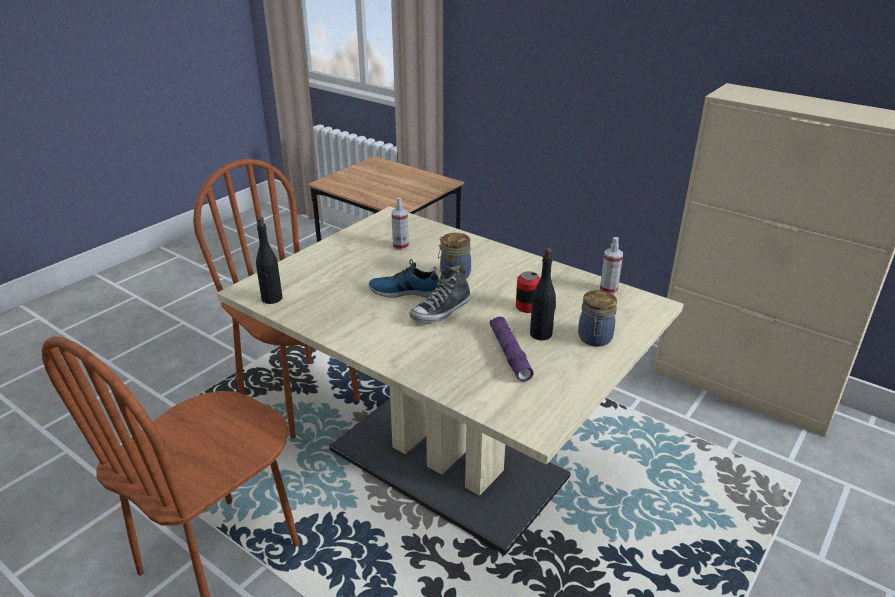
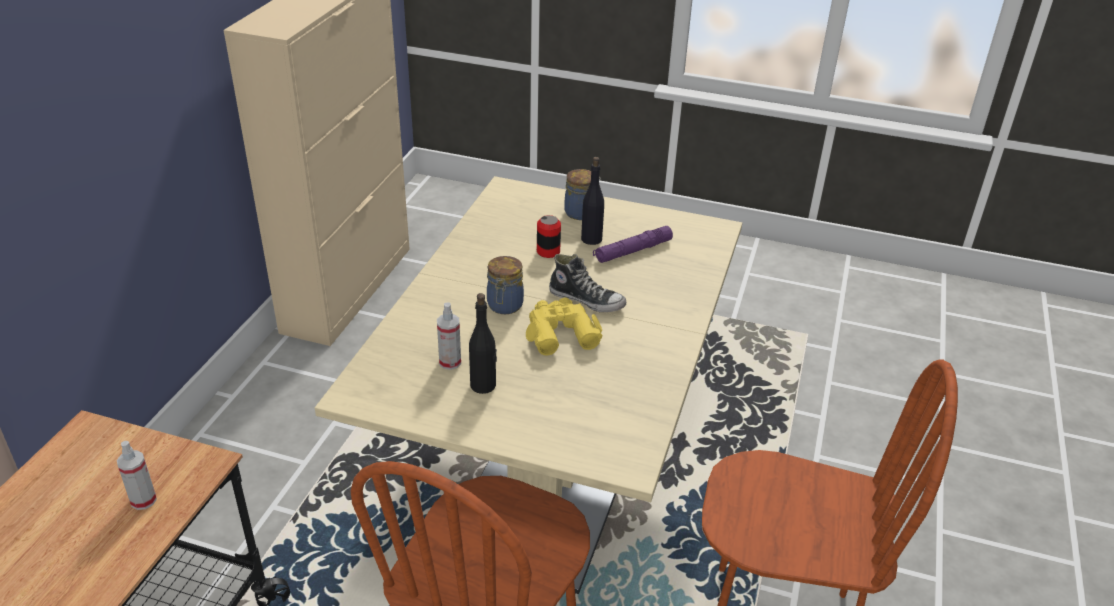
camera: 110 degrees left, 5 degrees up
(271, 299) = (637, 433): black bottle -> black bottle (483, 385)
(405, 291) = (560, 332): shoe -> yellow binoculars
(608, 290) = (489, 211): spray bottle -> spray bottle (143, 500)

